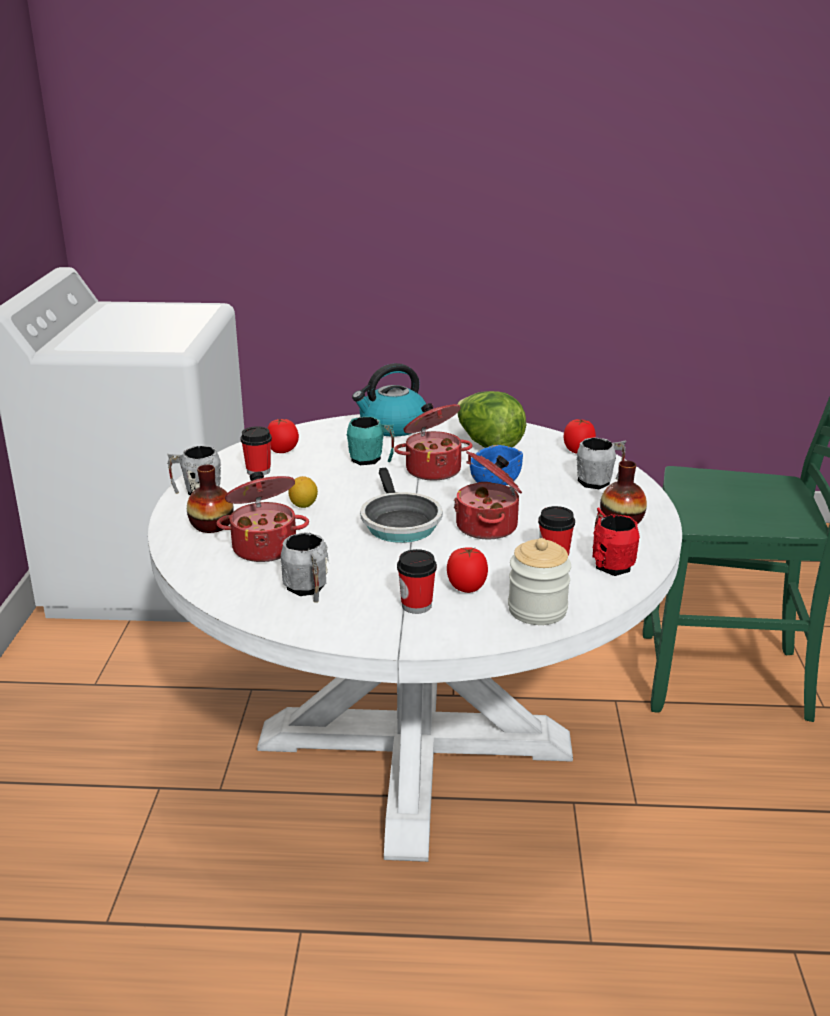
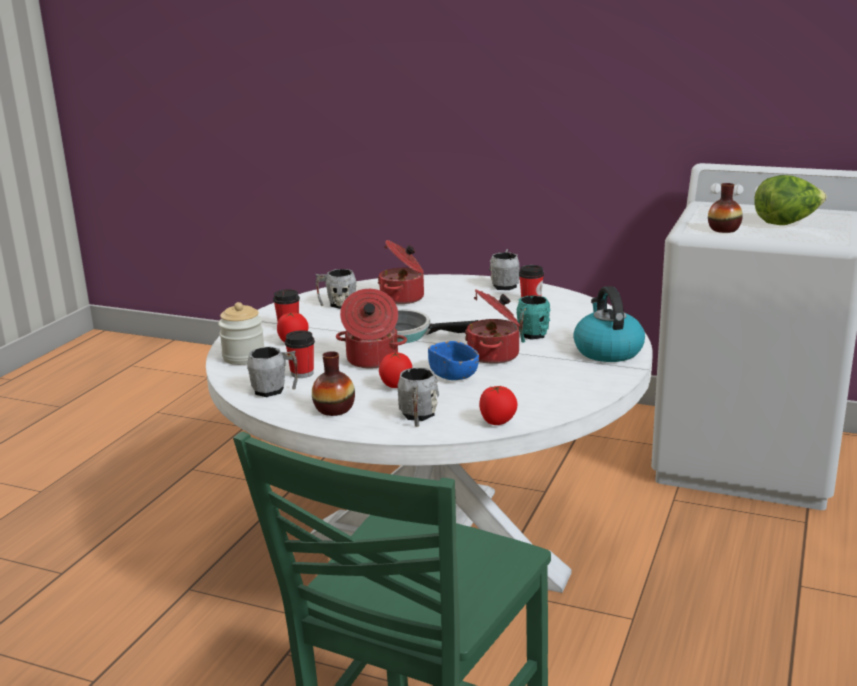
camera: 110 degrees right, 5 degrees down
(211, 525) = (447, 287): vase -> vase (723, 229)
(283, 451) = (568, 310): tomato -> tomato (396, 386)
(303, 505) = (458, 310): lemon -> none
(487, 445) = (539, 383): lettuce -> lettuce (787, 223)
(609, 563) = (274, 390): red mug -> grey mug

